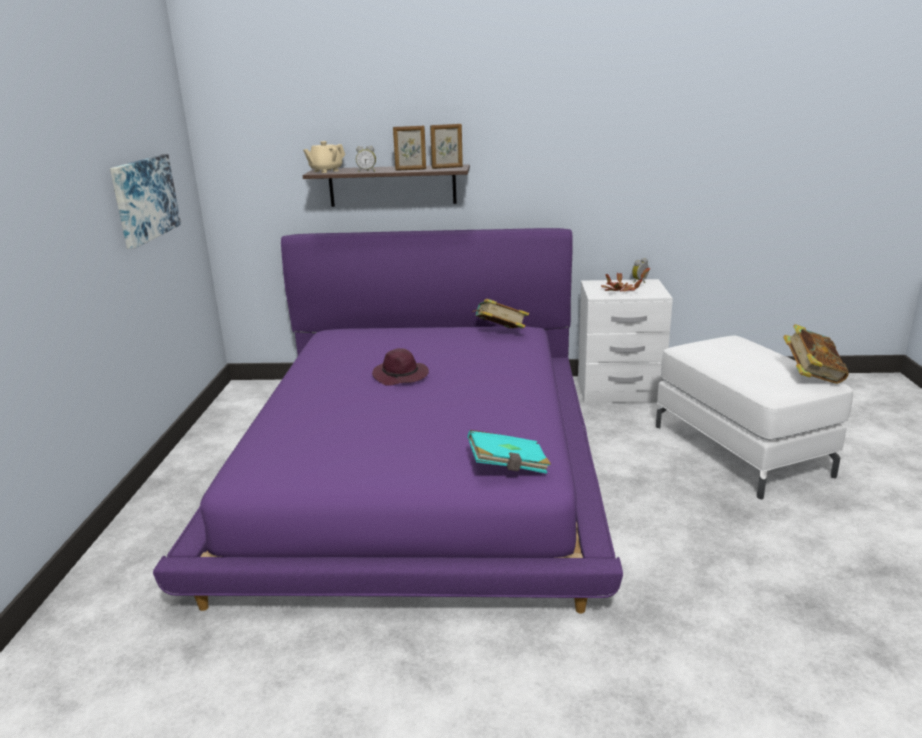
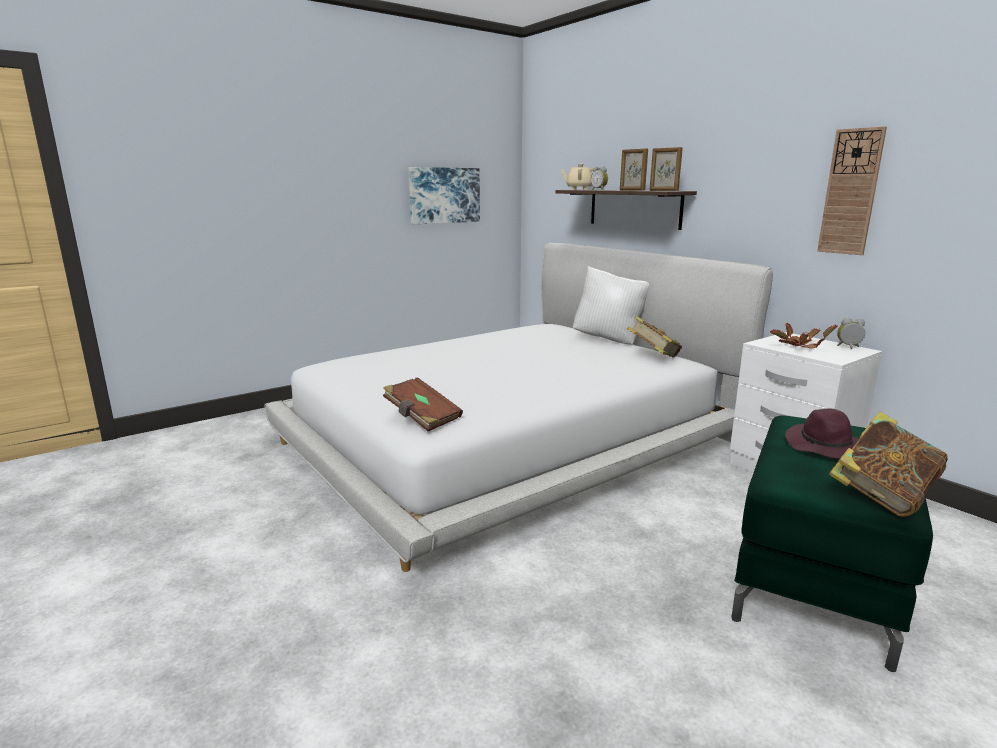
camera: 50 degrees right, 5 degrees down
(401, 376) = (510, 354): purple hat -> purple hat (825, 447)
(417, 466) = (510, 439): purple bed -> white bed
(427, 329) = (609, 339): none -> white pillow
(508, 466) = (422, 417): turquoise book -> brown book
(617, 159) = (851, 192): none -> wall clock
(741, 450) = (816, 577): white ottoman -> green ottoman

